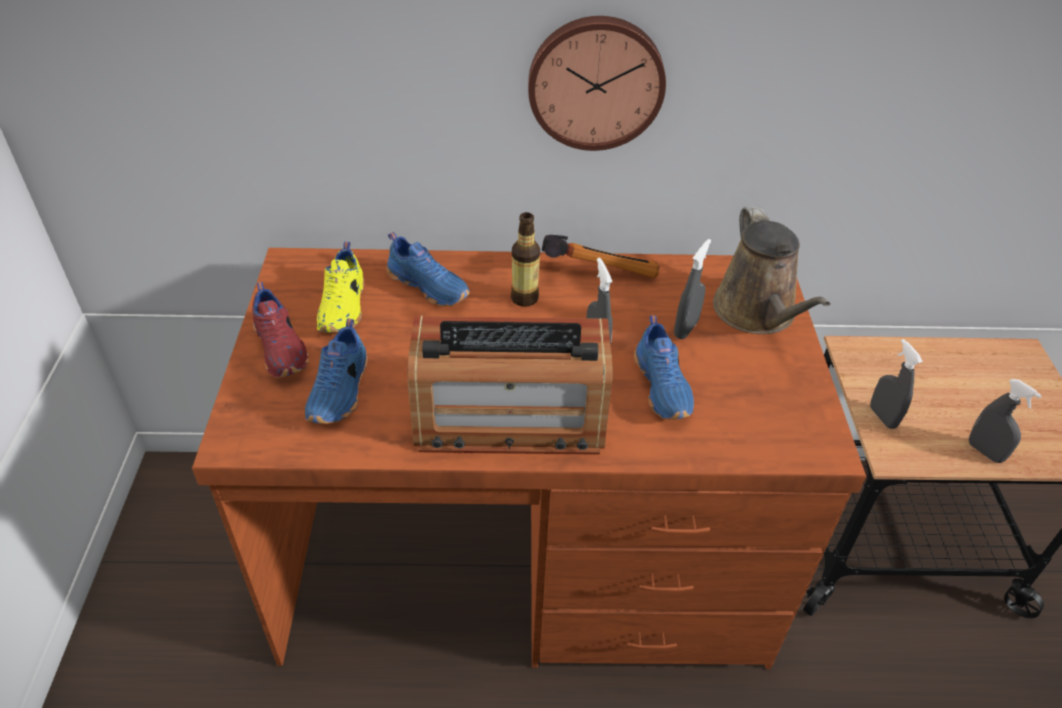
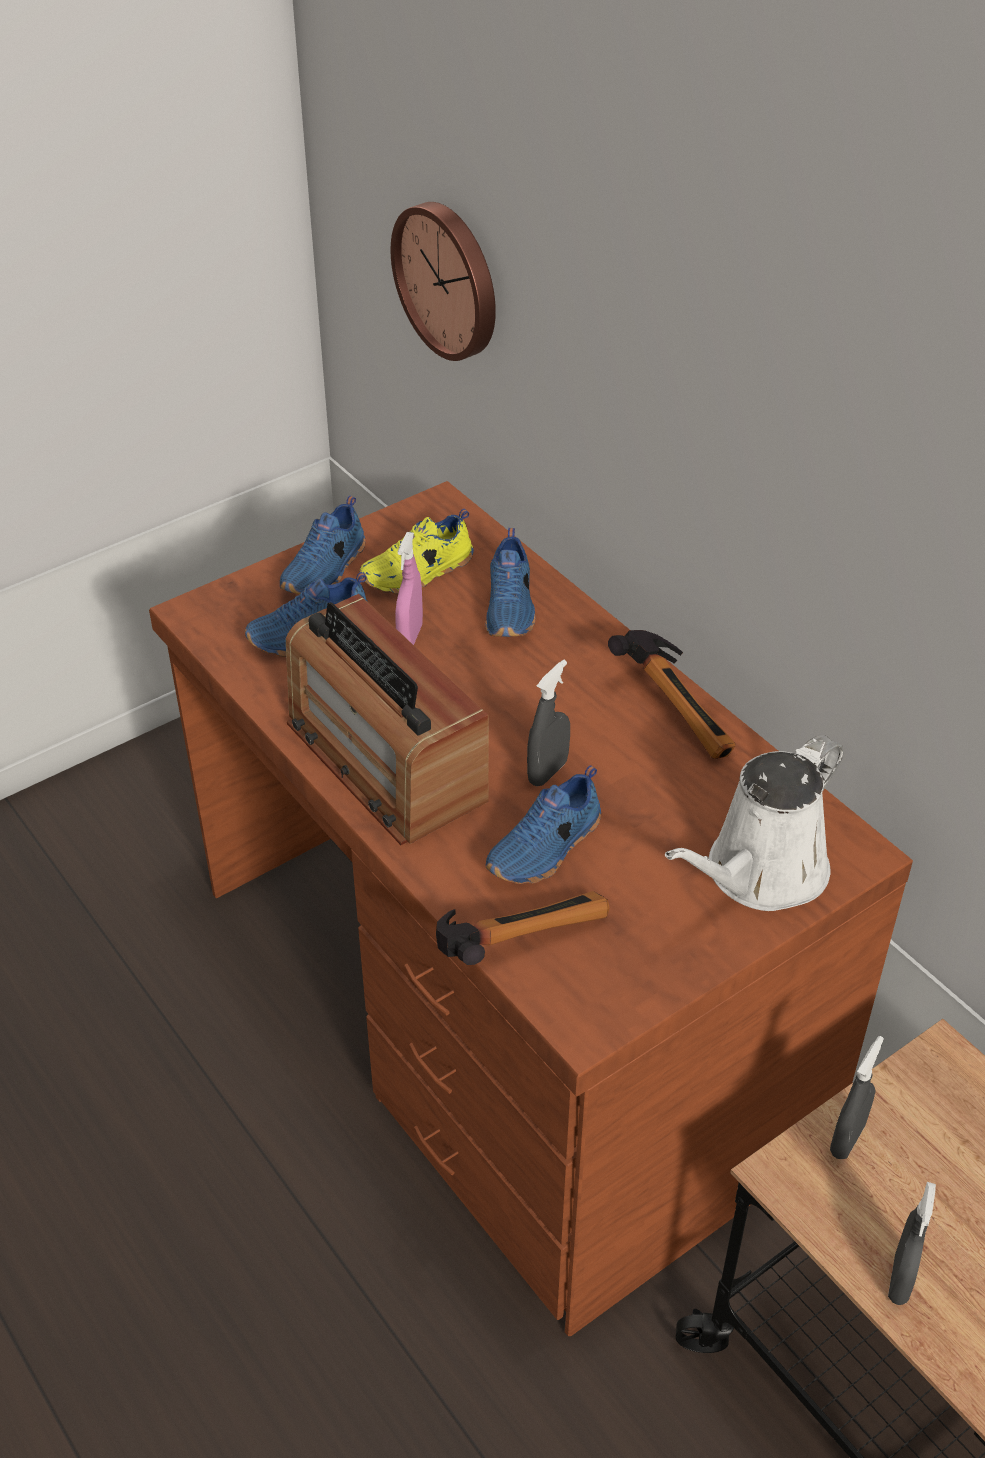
camera: 55 degrees right, 0 degrees up
(282, 348) = (326, 571): red shoe -> blue shoe
(401, 344) = (410, 636): none -> pink spray bottle
(524, 298) = (569, 681): bottle -> none
(596, 82) = (737, 477): wall clock -> wall clock (449, 279)
(686, 329) = (661, 825): grey spray bottle -> none
(730, 441) = (517, 937): none -> hammer
(757, 313) = (759, 874): brown watering can -> white watering can

